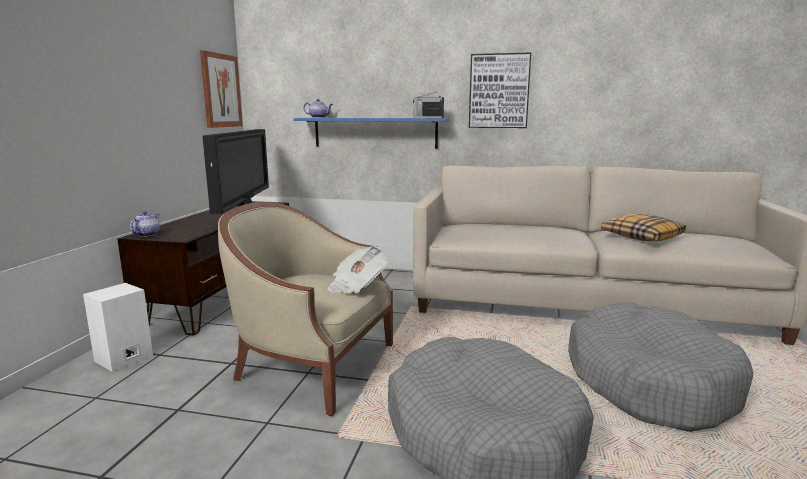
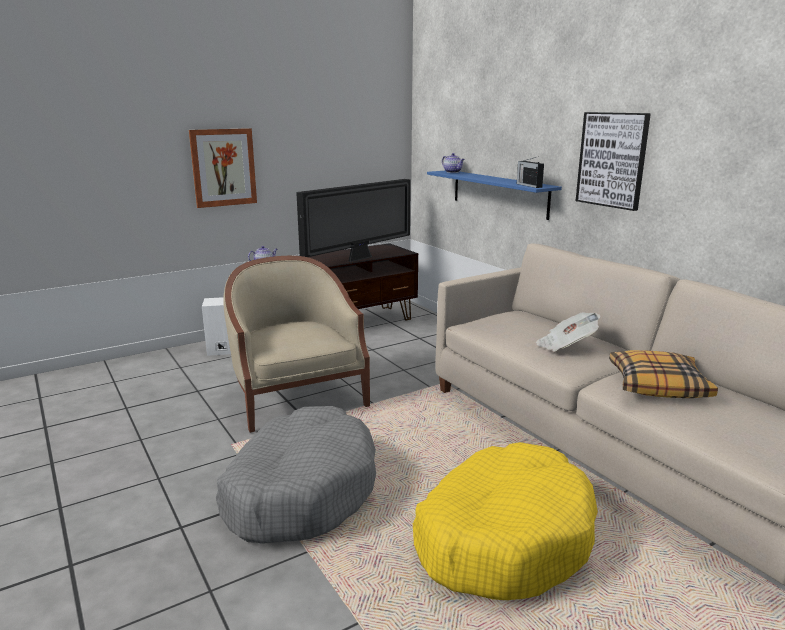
camera: 45 degrees right, 5 degrees up
(220, 91) = (381, 141): picture -> picture (223, 167)
(356, 286) = (320, 342): newspaper -> newspaper (566, 346)
(648, 382) = (503, 537): grey dog bed -> yellow dog bed

